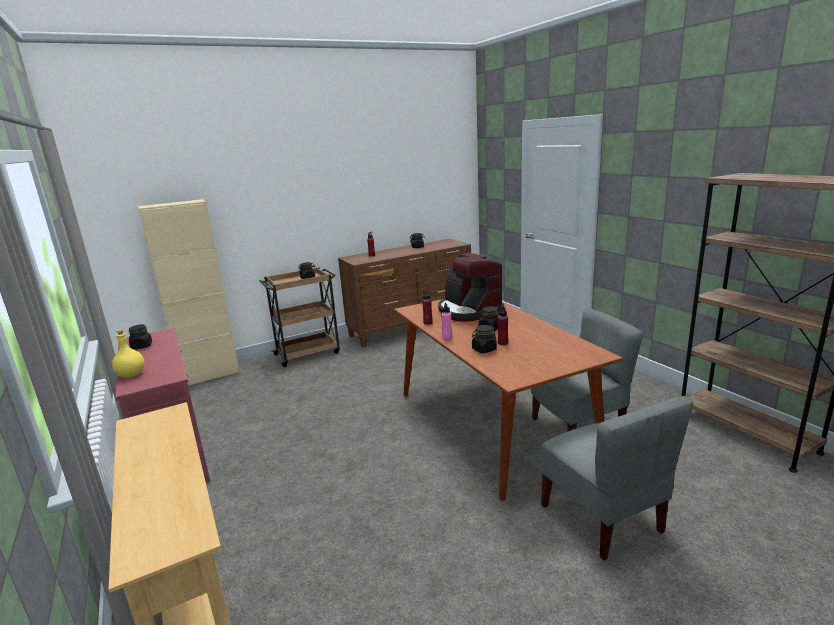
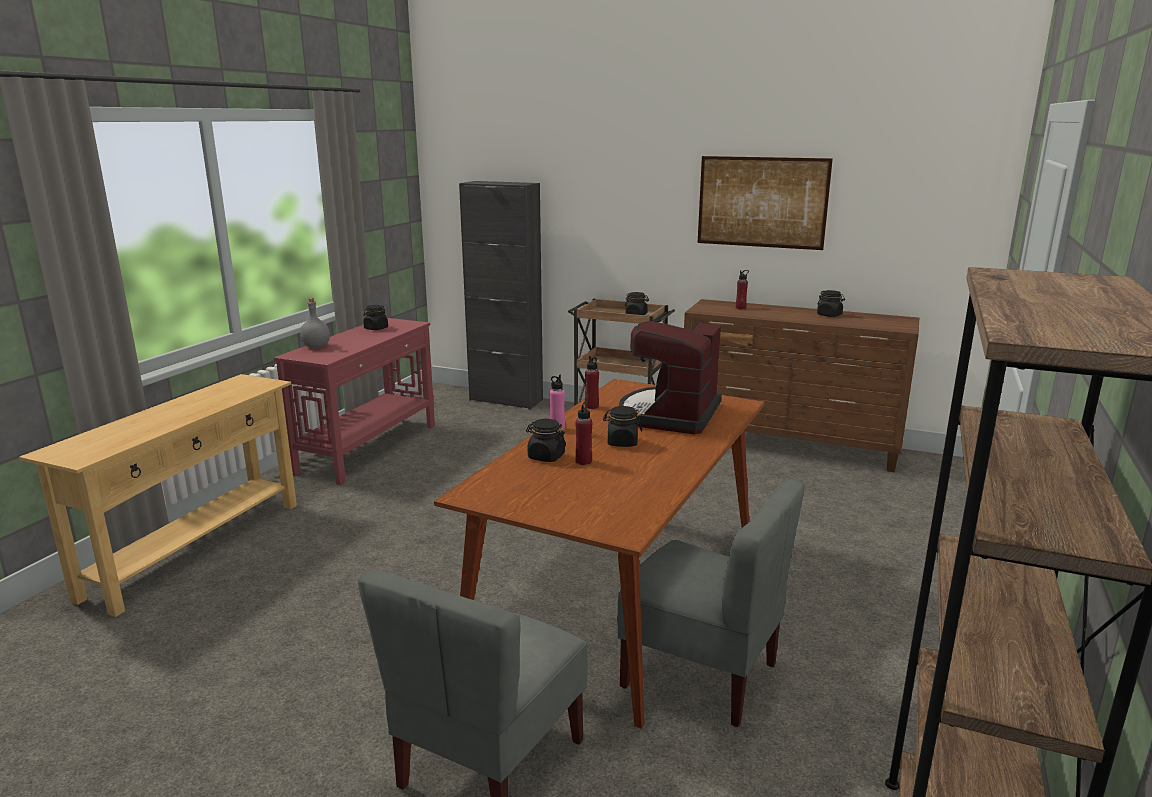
camera: 50 degrees right, 0 degrees up
(132, 375) = (316, 347): yellow bottle -> grey bottle
(209, 375) = (506, 400): beige cabinet -> black cabinet
(363, 189) = (762, 202): none -> picture

